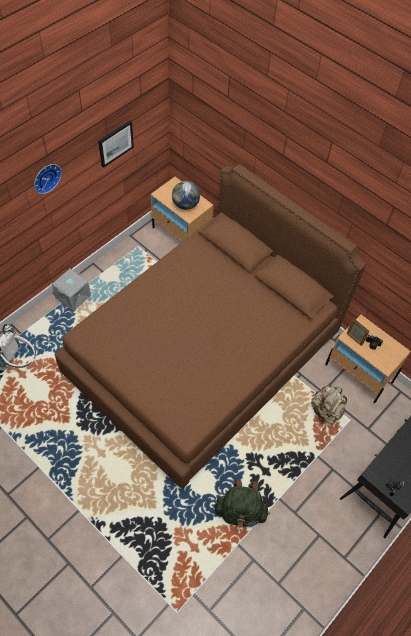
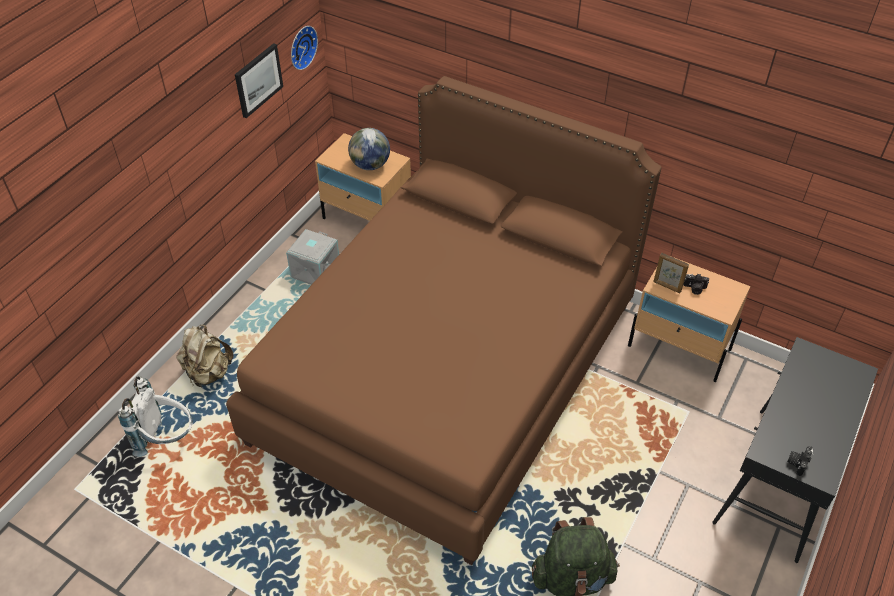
camera: 10 degrees left, 10 degrees down
(46, 177) = (168, 132): wall clock -> wall clock (301, 47)
(73, 296) = (227, 331): grey storage box -> grey storage box (315, 271)
(326, 410) = (650, 407): beige backpack -> beige backpack (208, 373)

